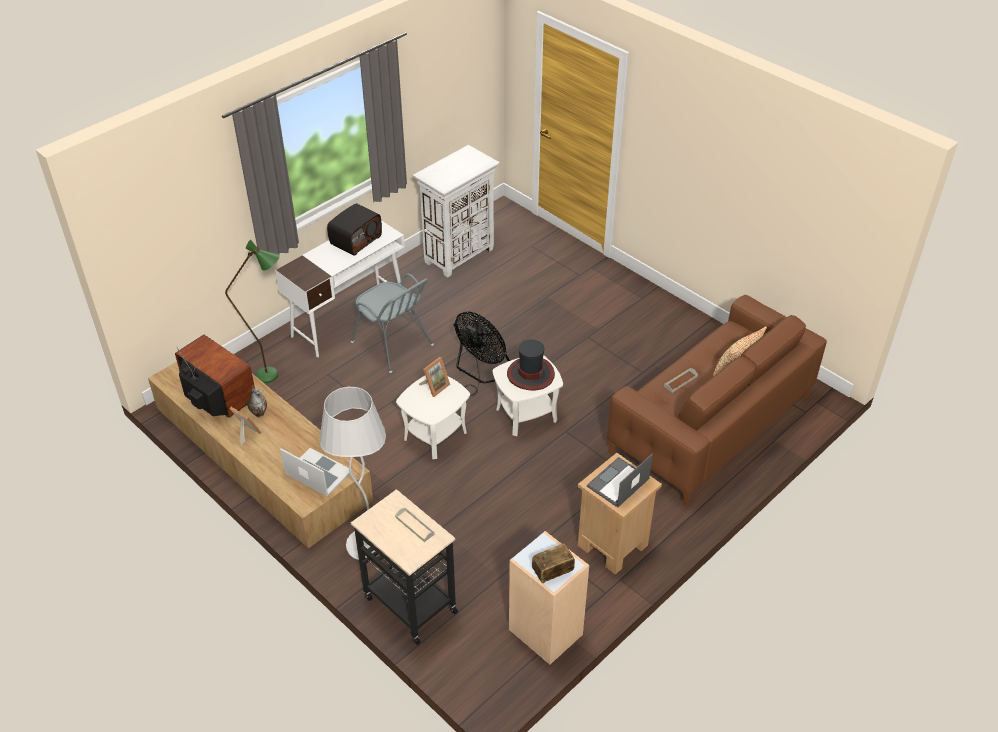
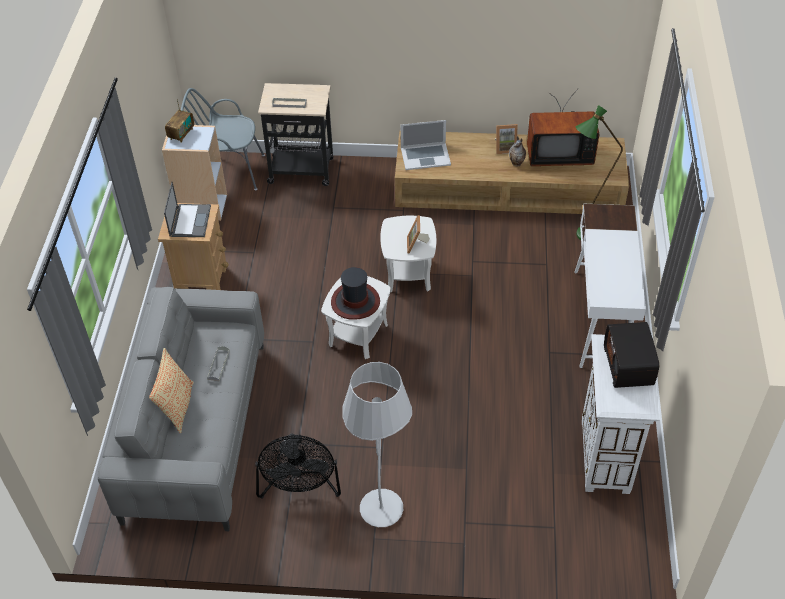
camera: 140 degrees right, 5 degrees up
(355, 240) = (619, 273): radio -> radio (629, 366)
(367, 546) = (365, 182): white floor lamp -> white floor lamp (381, 509)
(394, 345) = (533, 321): grey chair -> grey chair (228, 171)
(477, 372) = (438, 344): black fan -> black fan (297, 482)
(711, 424) = (196, 429): brown sofa -> grey sofa

